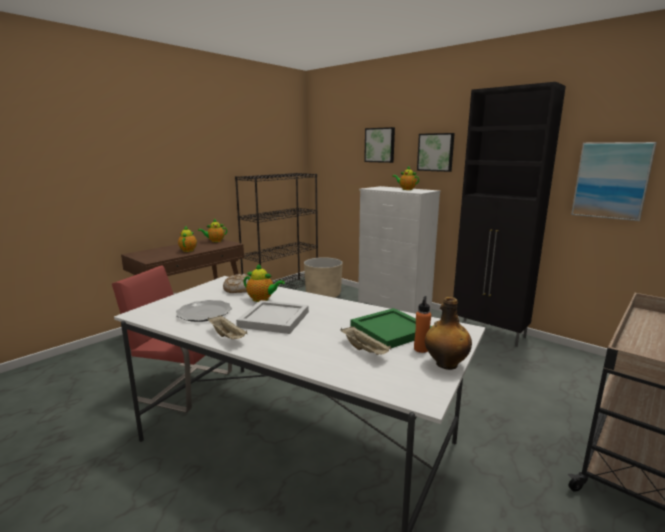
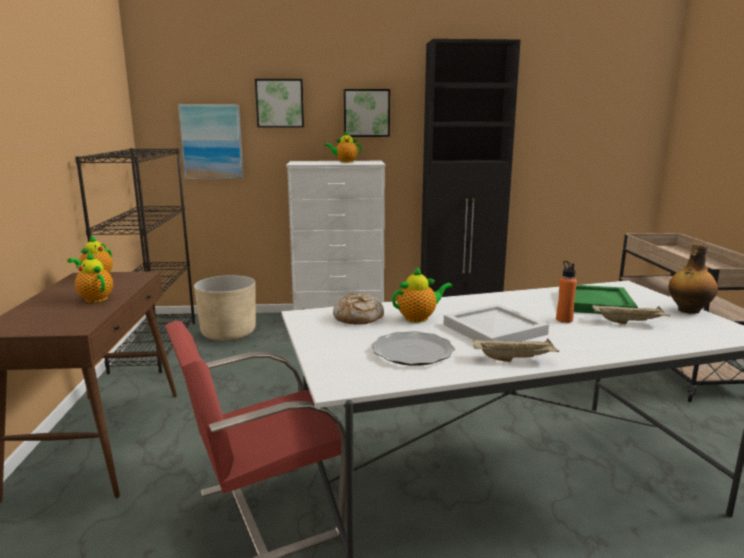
camera: 45 degrees left, 0 degrees up
(421, 349) = (649, 307): orange bottle -> orange bottle (564, 320)
(611, 180) = (550, 139): picture -> picture (212, 142)

